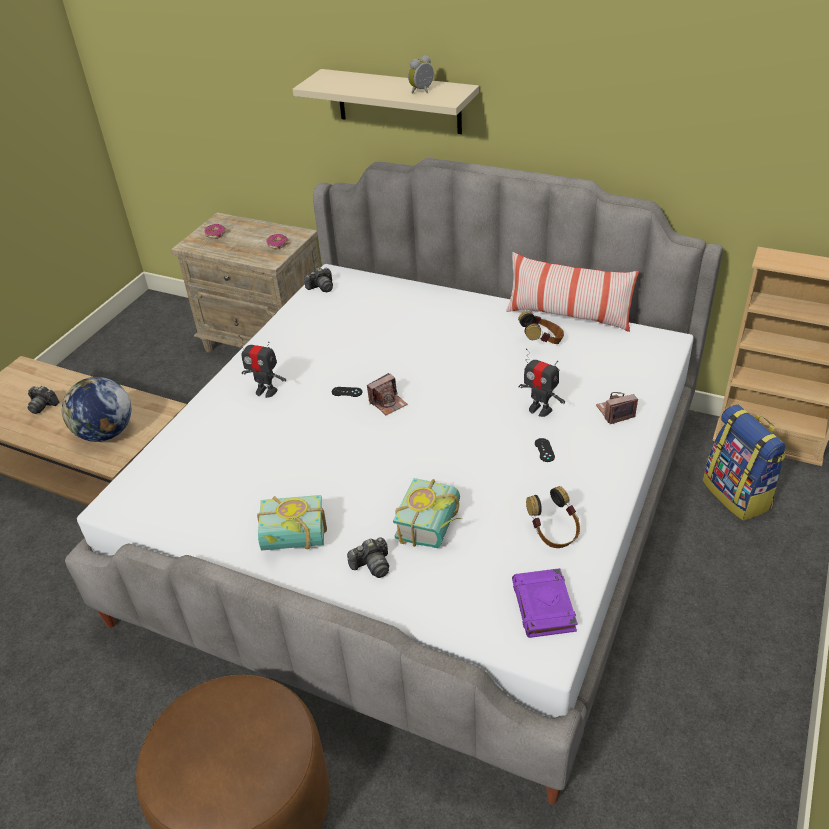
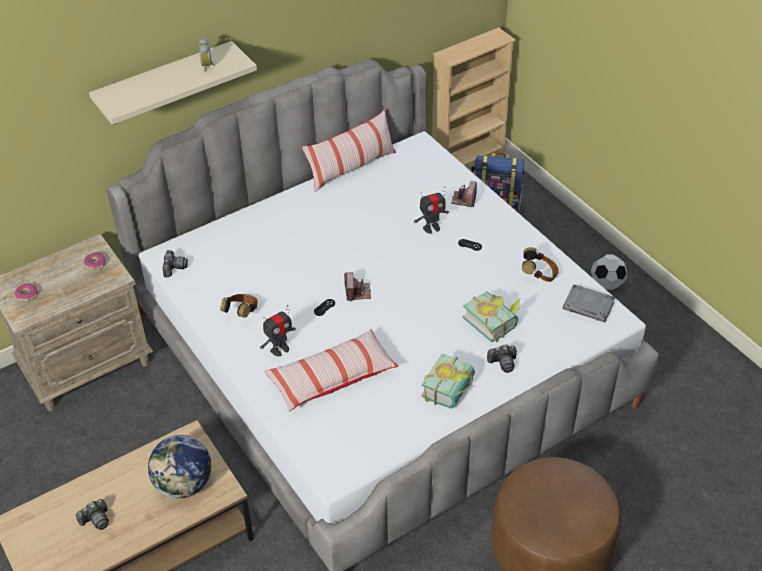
camera: 60 degrees left, 5 degrees up
(251, 442) = (332, 378): none -> pillow
(372, 565) = (503, 363): camera -> camera turned 75 degrees clockwise
(542, 342) = (366, 193): headphones -> headphones (242, 313)
(544, 607) = (589, 306): purple book -> grey book
(738, 663) = (606, 284): none -> football

